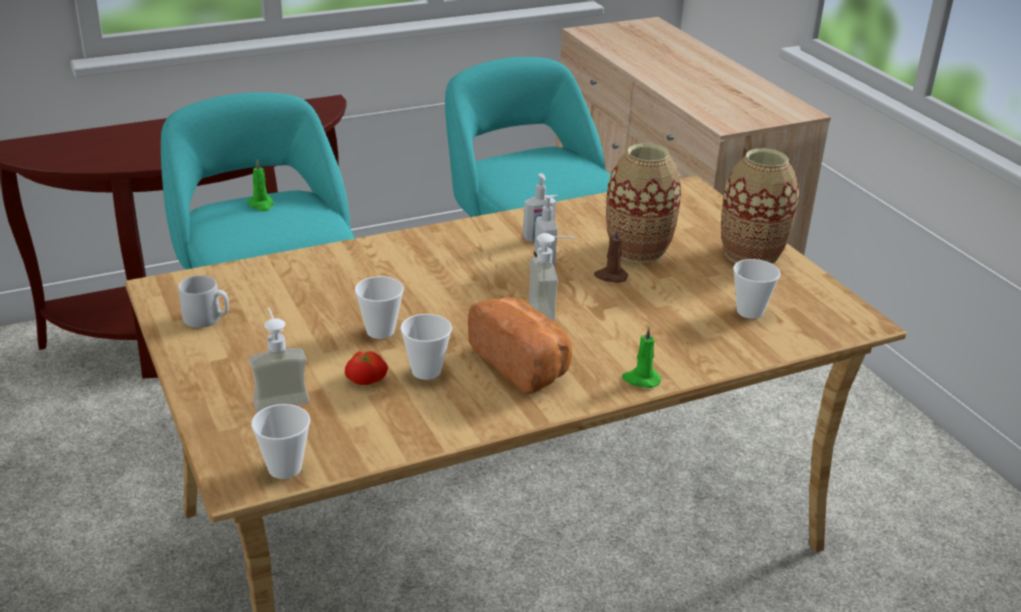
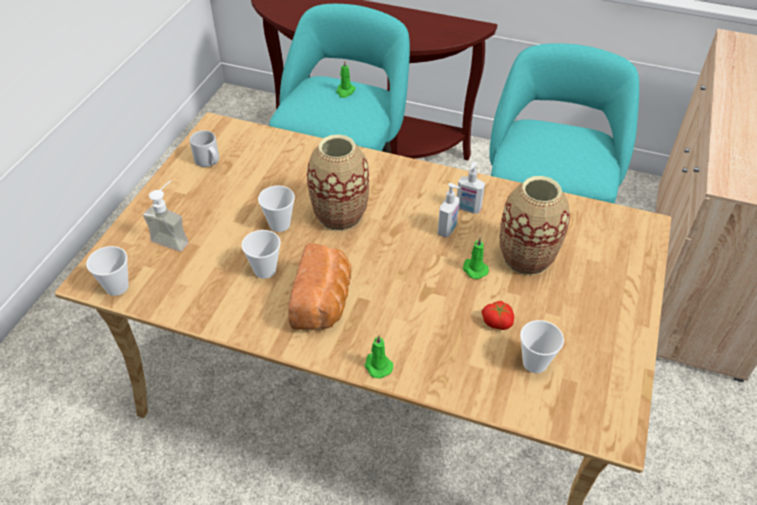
camera: 45 degrees right, 15 degrees up
(366, 378) = (229, 253): tomato -> tomato (497, 321)
(551, 309) = (398, 271): soap dispenser -> none
(610, 276) = (474, 269): brown candle -> green candle
(751, 254) = (610, 314): vase -> vase (340, 215)

